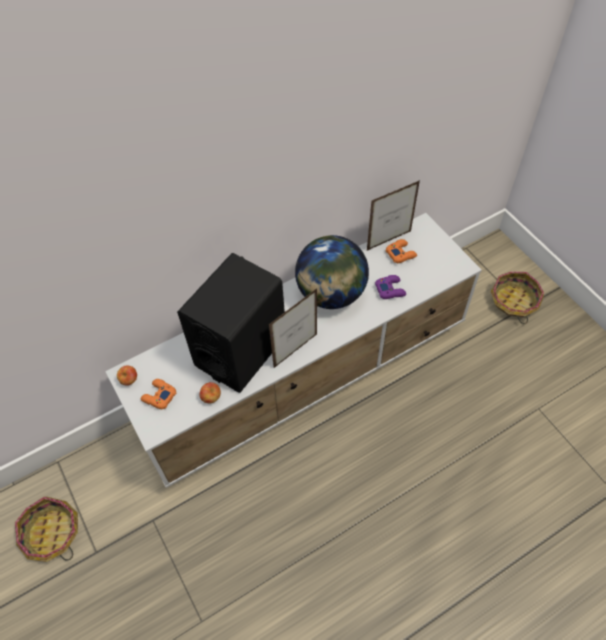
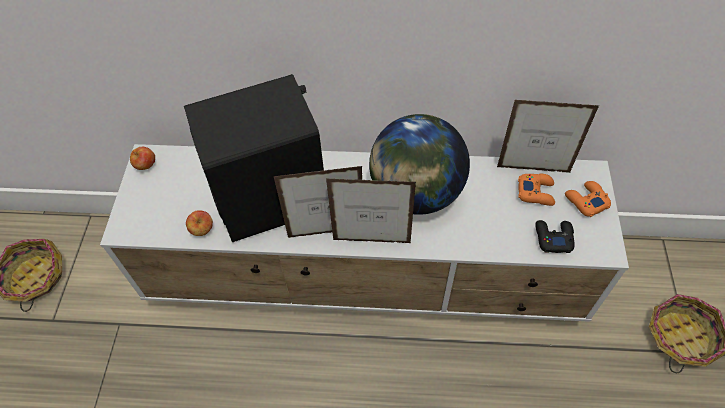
camera: 35 degrees right, 0 degrees up
(159, 396) = (157, 197): orange game controller -> orange game controller (586, 201)
(328, 339) = (372, 241): none -> picture frame
(390, 289) = (489, 226): purple game controller -> none
(430, 275) = (553, 238): none -> black game controller

